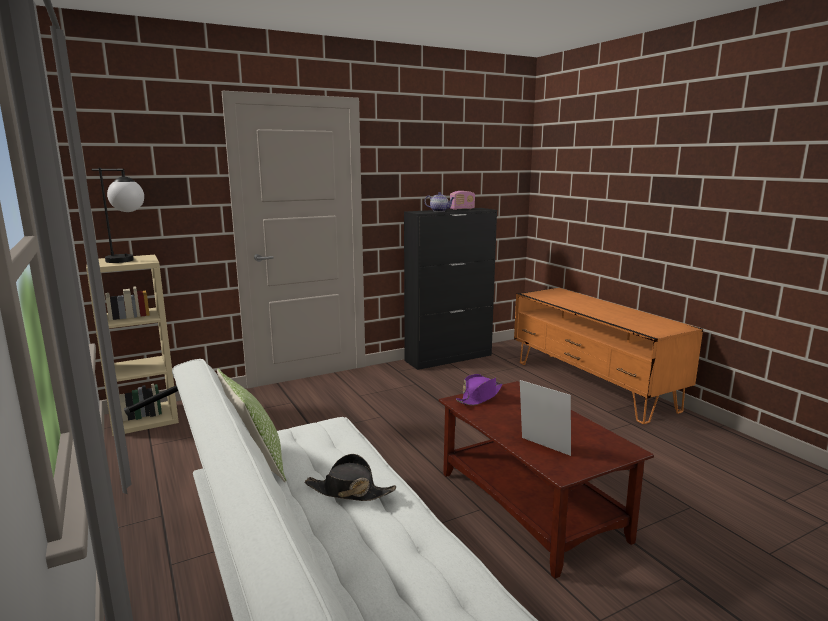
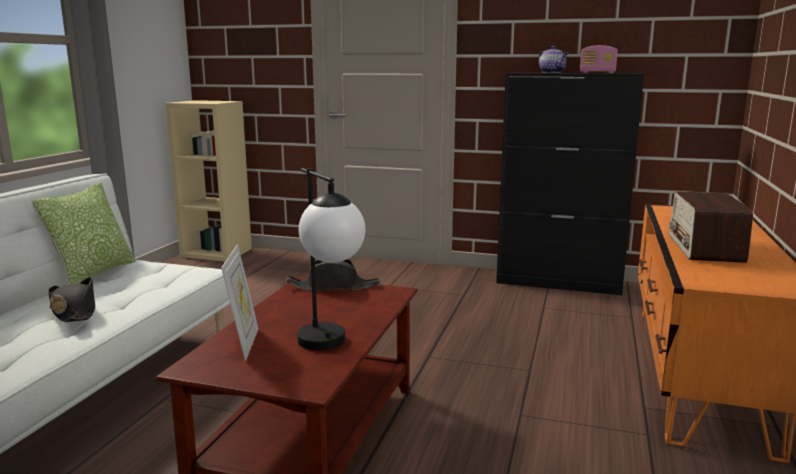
camera: 45 degrees right, 0 degrees up
(128, 261) = (204, 102): table lamp -> table lamp (330, 347)
(479, 397) = (333, 286): purple hat -> black hat
(608, 315) = (704, 248): none -> radio

